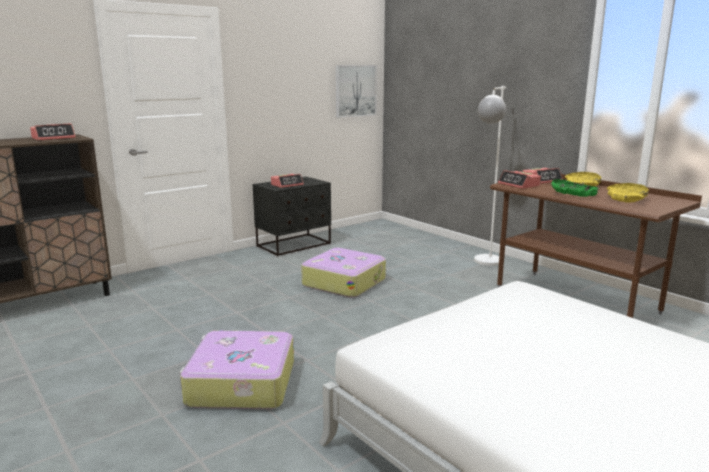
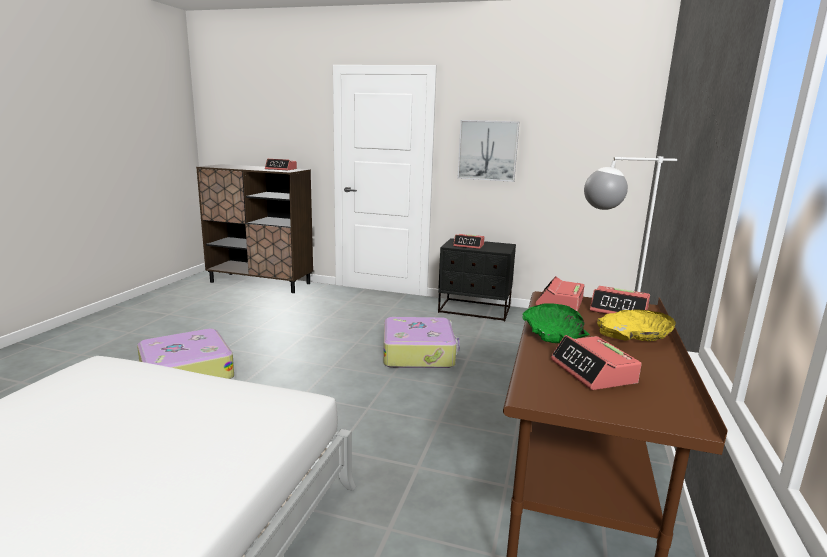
camera: 55 degrees right, 0 degrees up
(355, 91) = (603, 156): picture -> picture (488, 150)
(626, 200) = (593, 372): yellow bowl -> alarm clock

